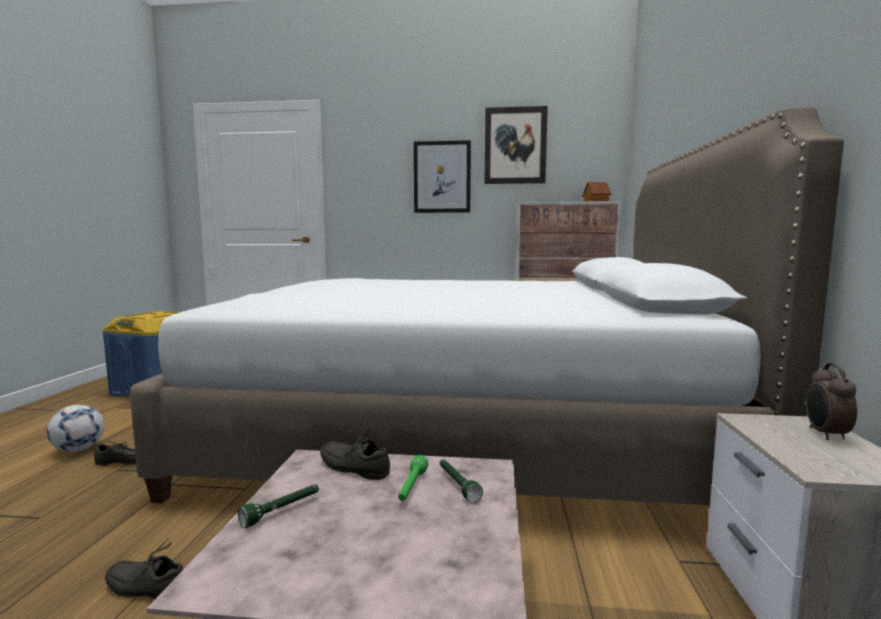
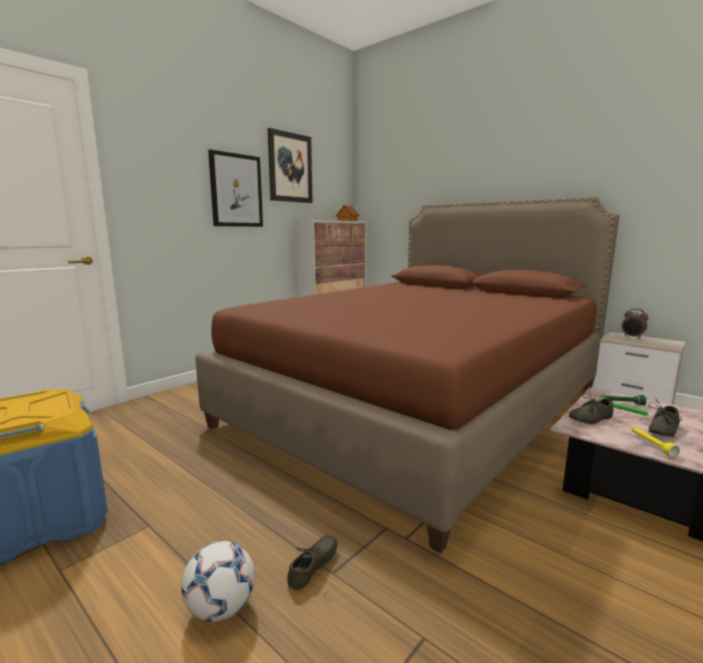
camera: 55 degrees left, 5 degrees up
(148, 585) = (585, 563): grey shoe -> grey shoe (660, 429)
(282, 511) = (651, 445): green flashlight -> yellow flashlight
(461, 432) = (419, 406): white bed -> brown bed

